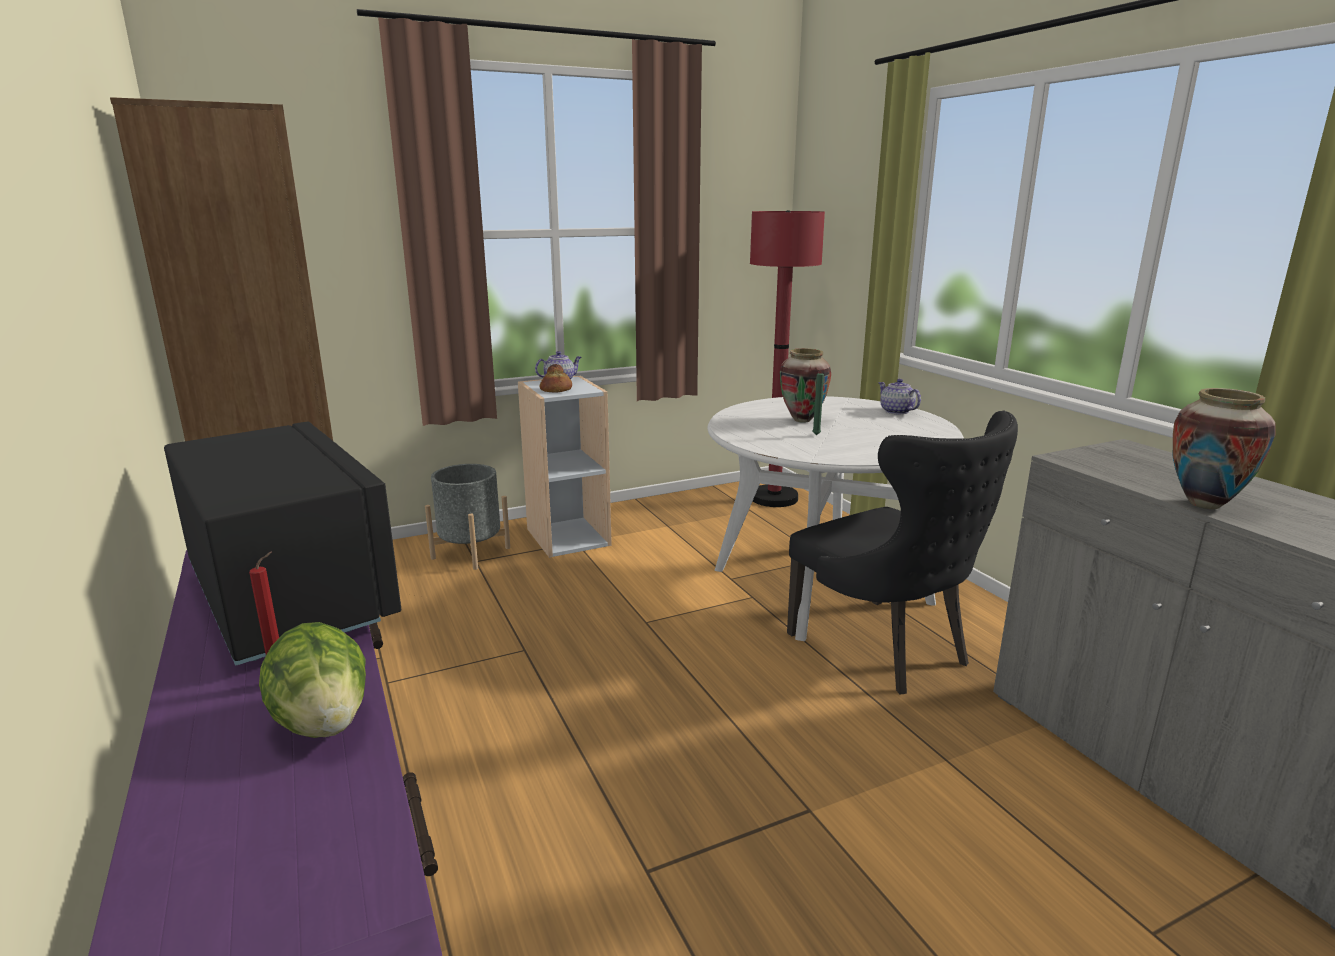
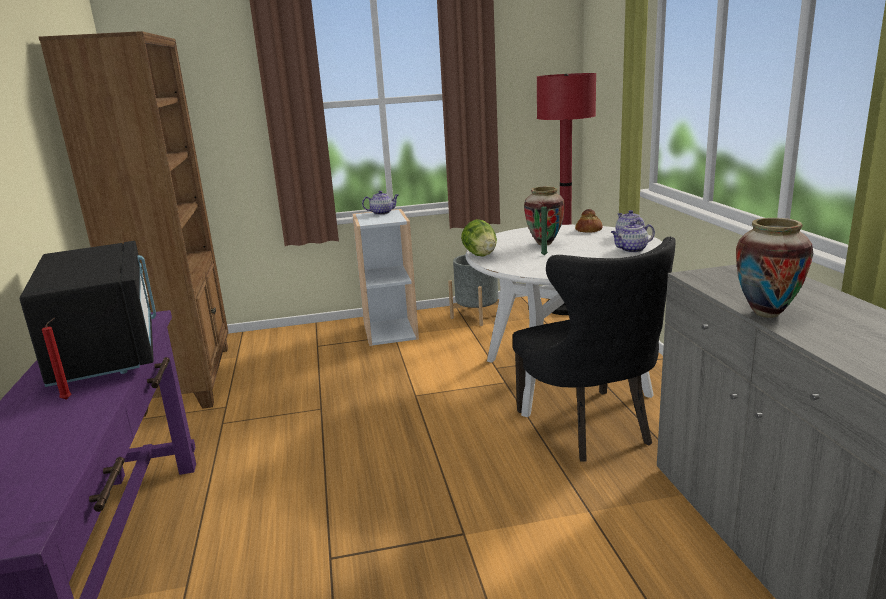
camera: 15 degrees right, 0 degrees up
(323, 721) = (74, 421): lettuce -> lettuce (480, 255)
(471, 553) = (316, 340): grey planter -> grey planter (477, 315)
(556, 390) = (374, 220): bread -> bread (589, 230)
(914, 427) = (631, 250): none -> teapot

